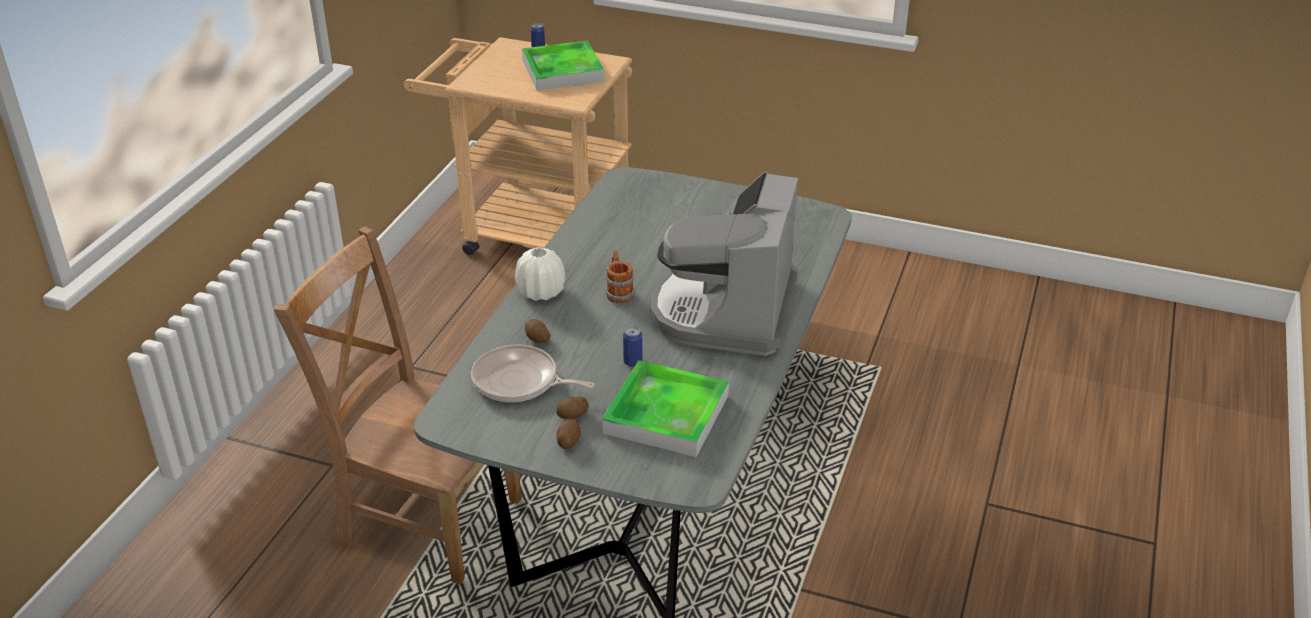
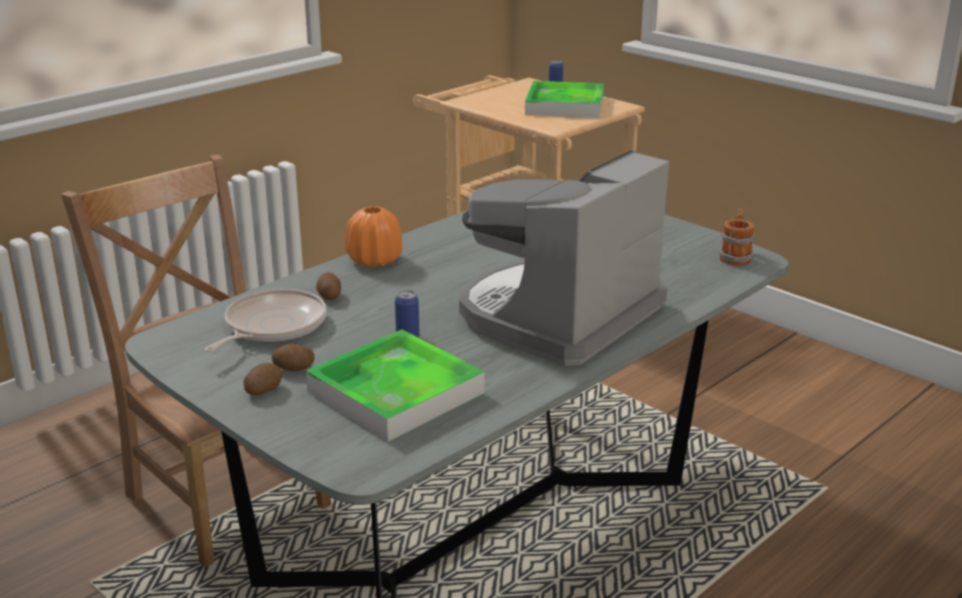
camera: 25 degrees right, 10 degrees down
(519, 382) = (272, 327): frying pan -> frying pan turned 75 degrees clockwise
(541, 292) = (375, 260): white vase -> orange vase
(619, 292) = (455, 276): mug -> mug (735, 256)

